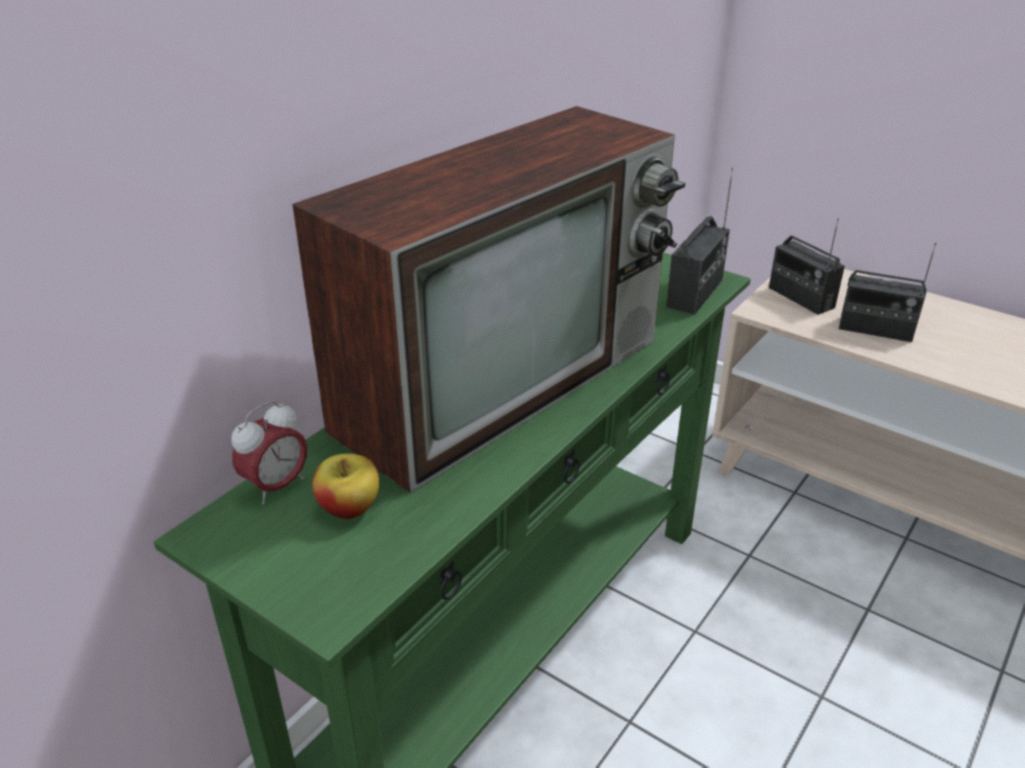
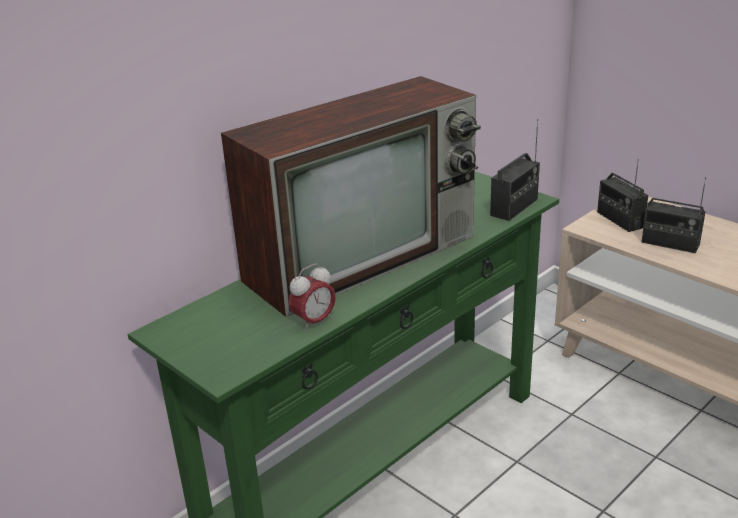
camera: 10 degrees right, 5 degrees down
(276, 486) = (204, 309): alarm clock -> alarm clock (314, 322)
(349, 507) = (246, 322): apple -> none

